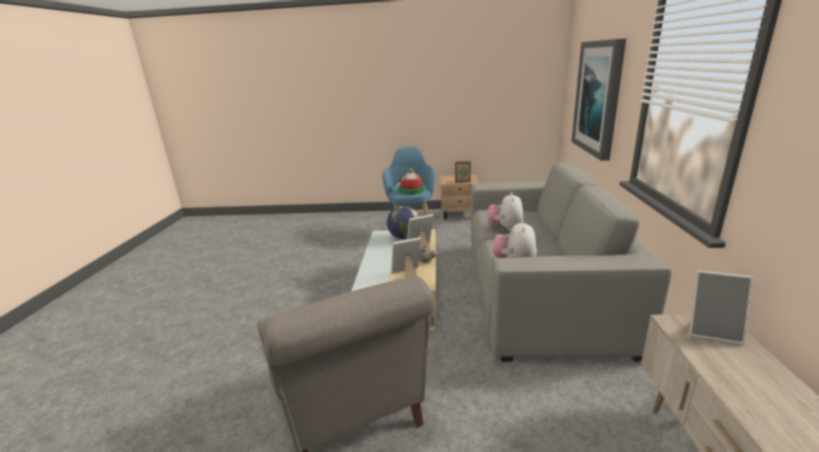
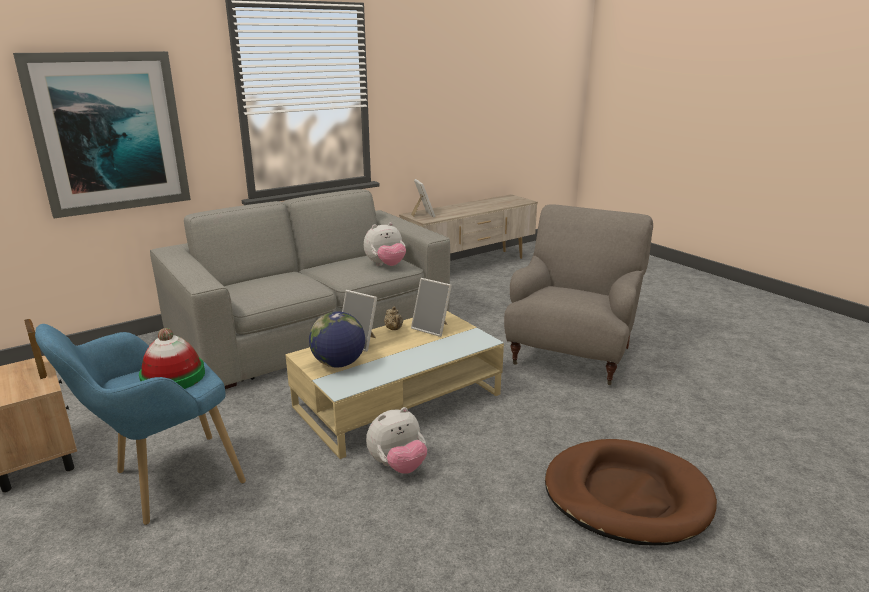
camera: 130 degrees left, 0 degrees up
(230, 323) = (626, 496): none -> brown dog bed
(505, 228) = (302, 283): plush toy -> plush toy (398, 465)

